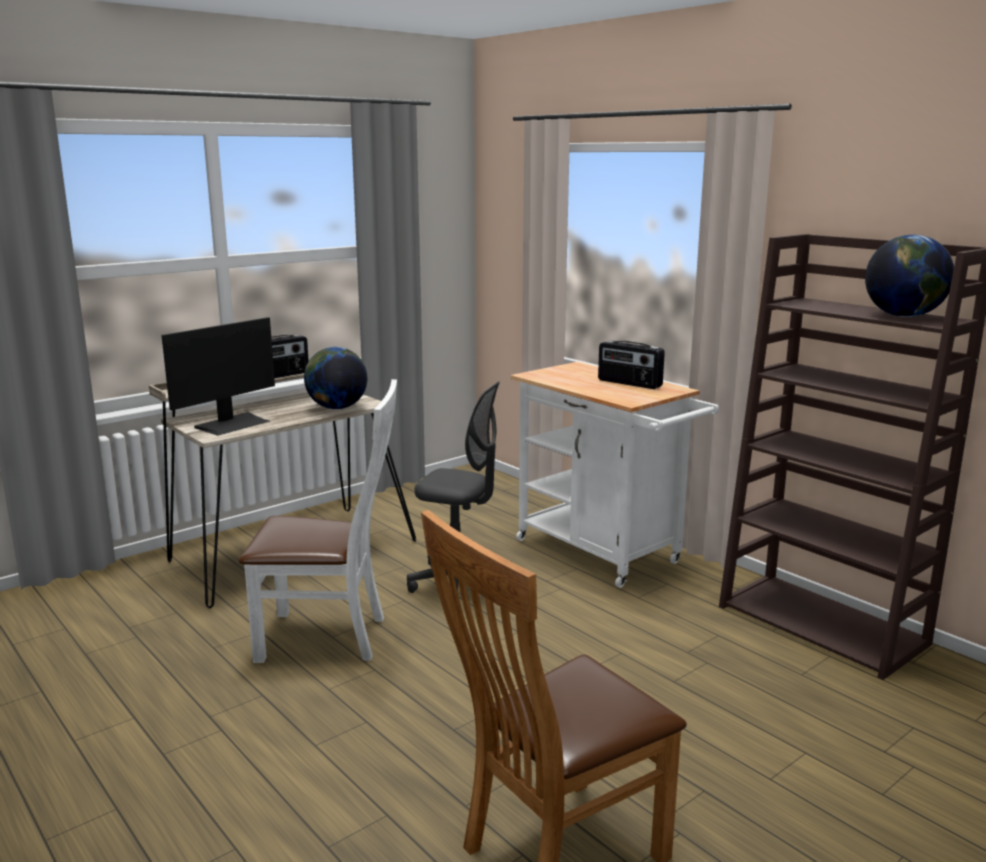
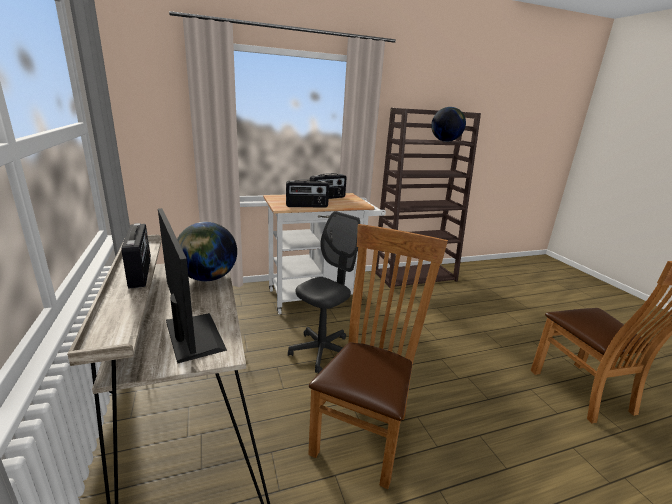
camera: 70 degrees left, 5 degrees up
(330, 637) = (365, 430): white chair -> brown chair
(560, 382) = (307, 206): none -> radio

